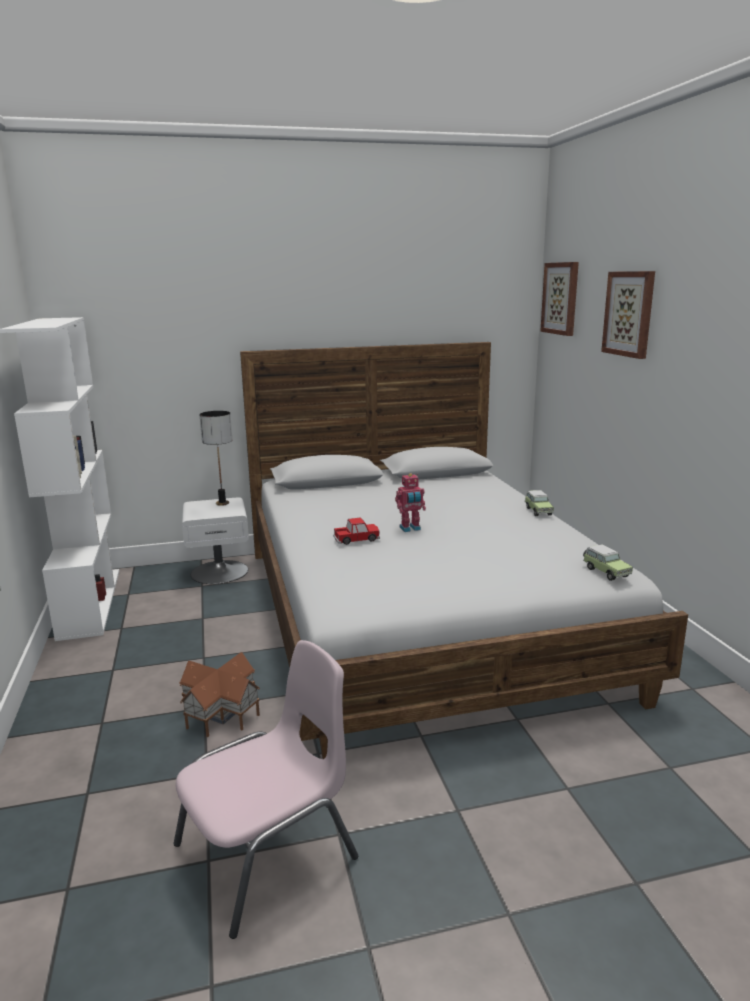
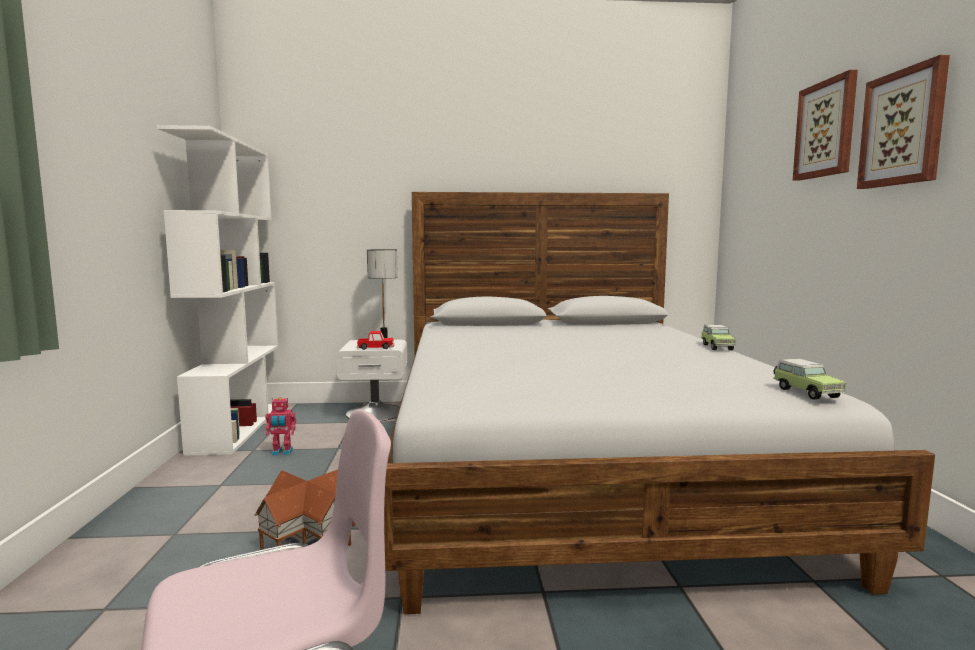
camera: 10 degrees right, 10 degrees down
(357, 539) = (495, 354): toy car -> toy car (375, 348)
(410, 529) = (560, 351): toy robot -> toy robot (282, 452)
(561, 298) = (745, 143): picture -> picture (903, 128)

